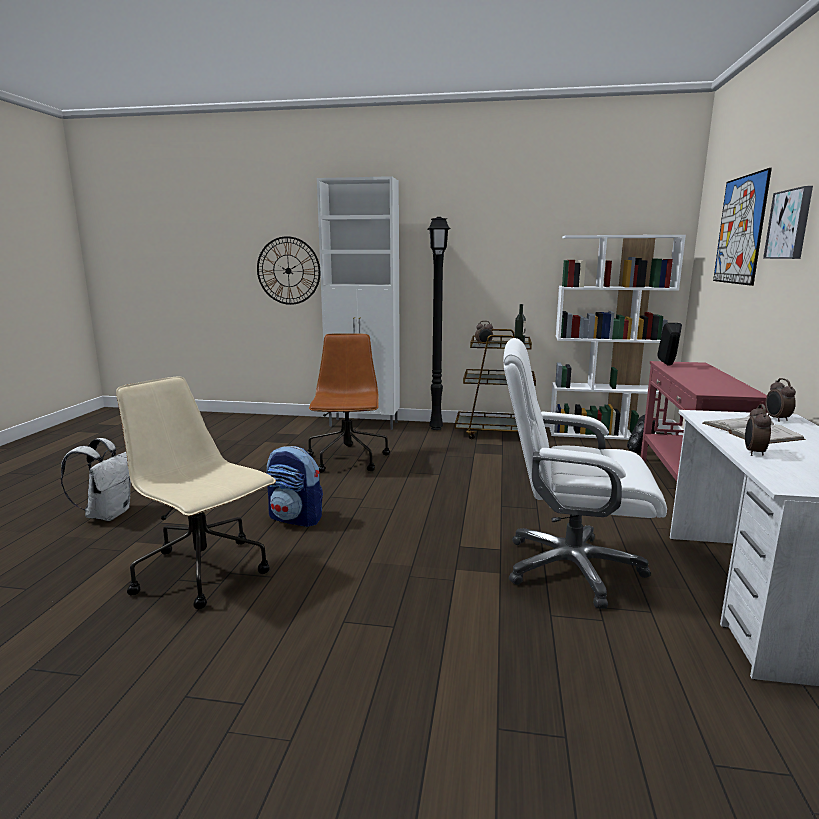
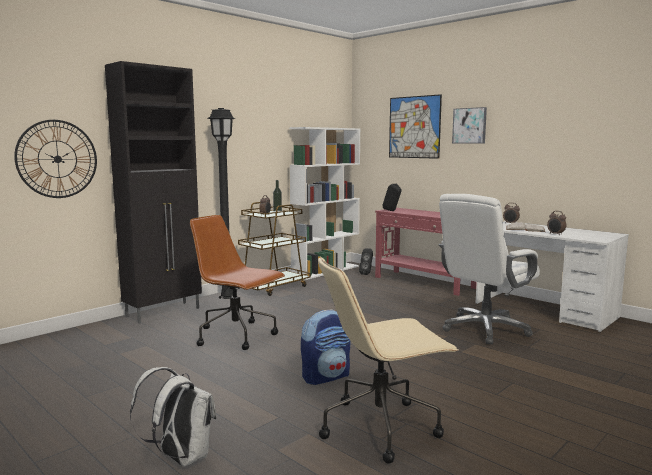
camera: 55 degrees left, 5 degrees down
(364, 424) = (164, 312): white cabinet -> black cabinet

